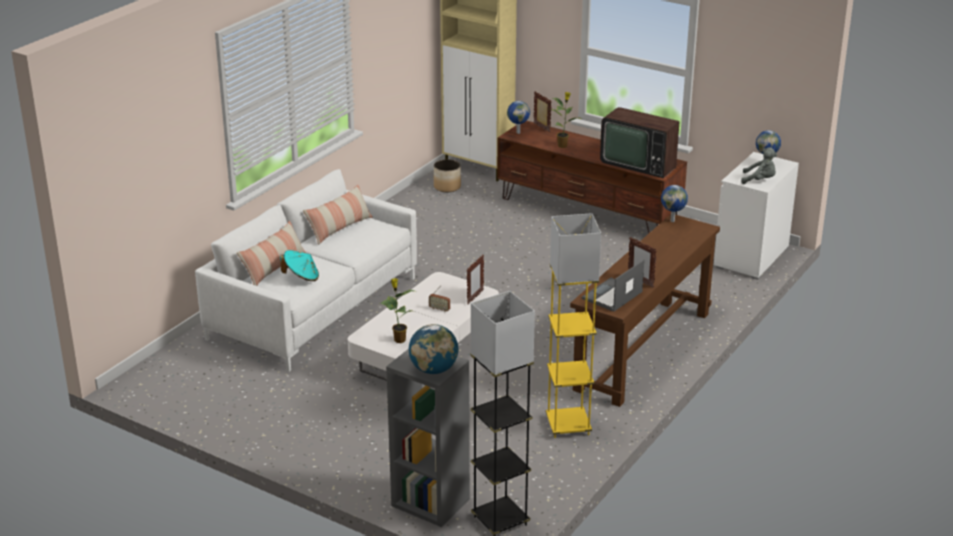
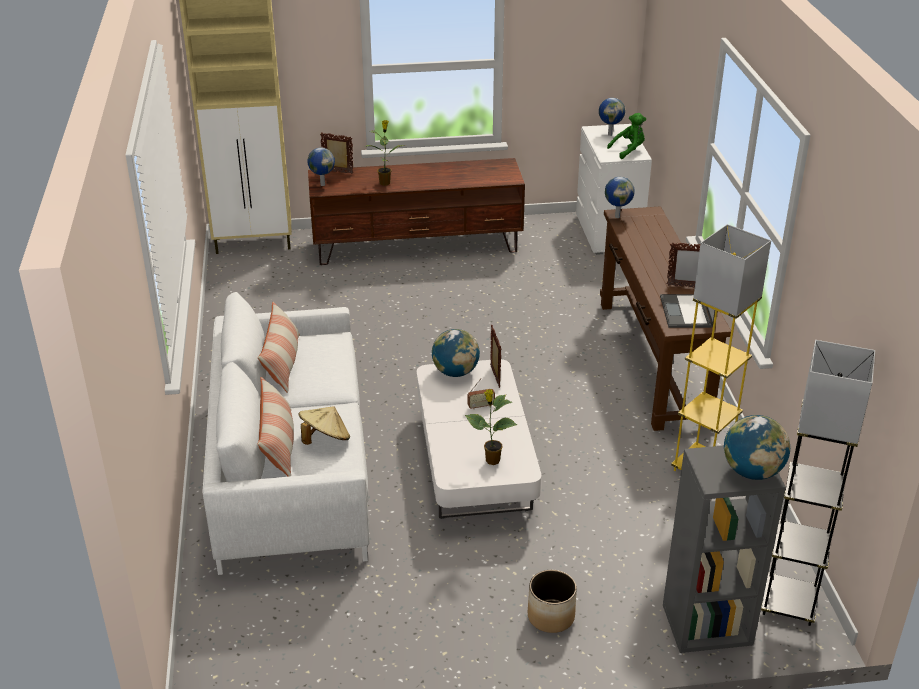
camera: 40 degrees left, 5 degrees up
(301, 277) = (325, 439): turquoise hat -> beige hat
(447, 187) = (248, 275): planter -> planter (551, 617)
(454, 284) = (455, 372): none -> globe
(639, 162) = (477, 174): television -> none
(759, 180) = (628, 150): grey plush toy -> green plush toy

